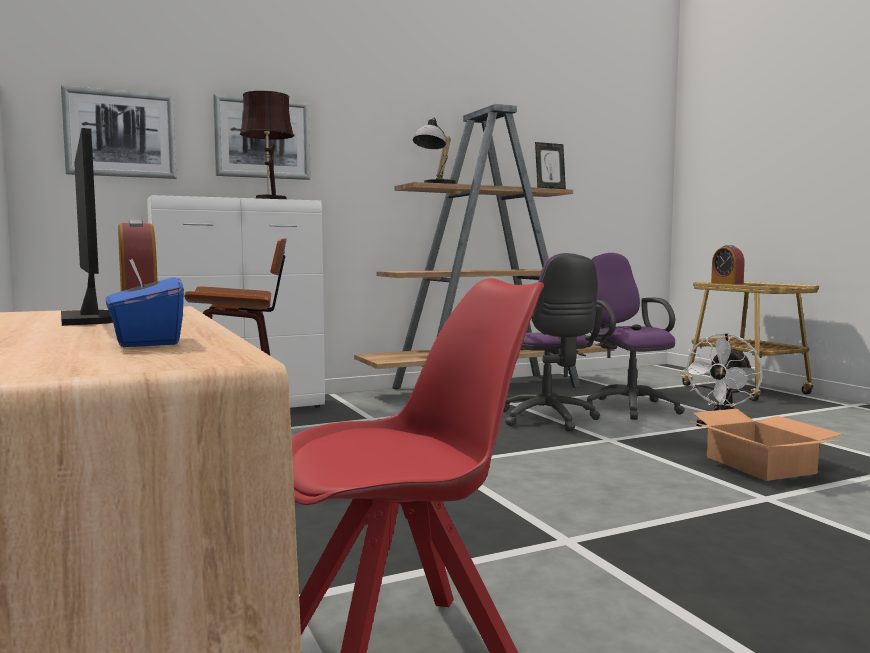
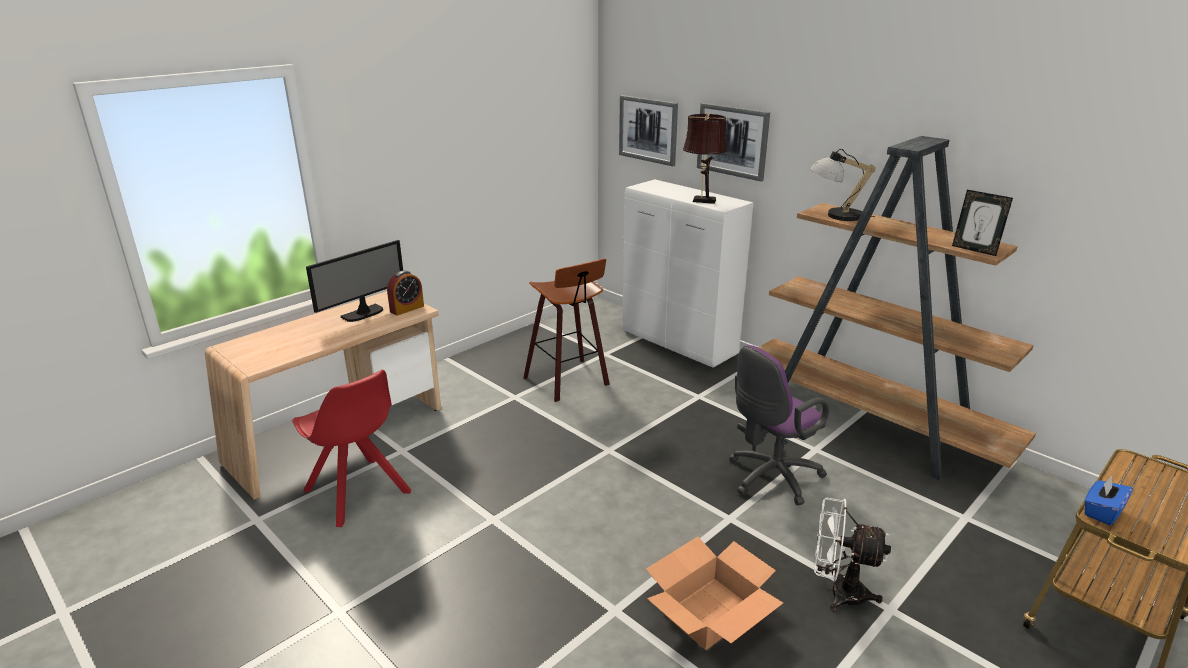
camera: 70 degrees right, 20 degrees up
(146, 342) = (292, 346): blue tissue box -> blue tissue box (1102, 512)
(627, 407) = (873, 520): purple office chair -> none
(727, 283) = (1122, 476): alarm clock -> none

